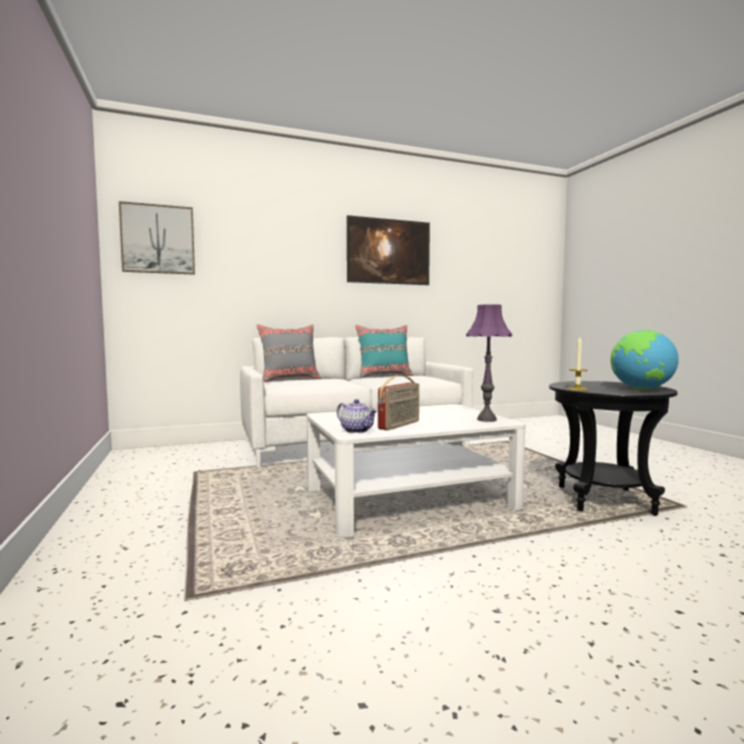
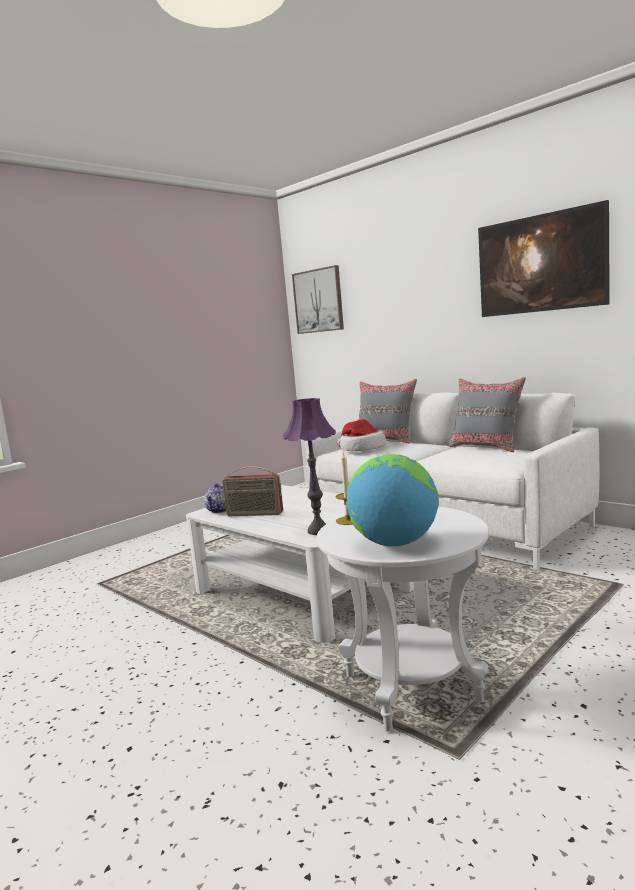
camera: 65 degrees right, 5 degrees up
(300, 383) = (361, 449): none -> hat
(384, 376) = (486, 447): turquoise pillow -> grey pillow
(604, 500) = (411, 689): black side table -> white side table

